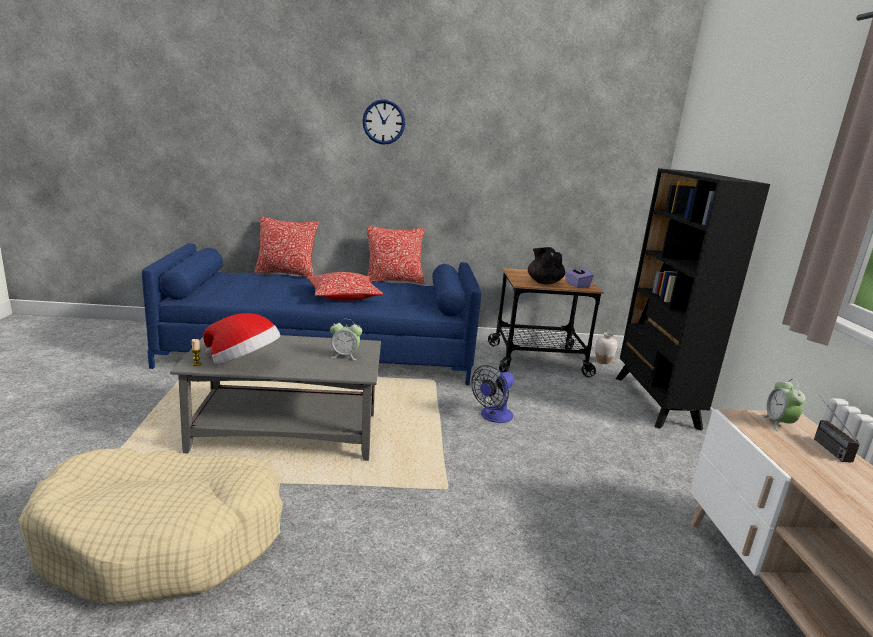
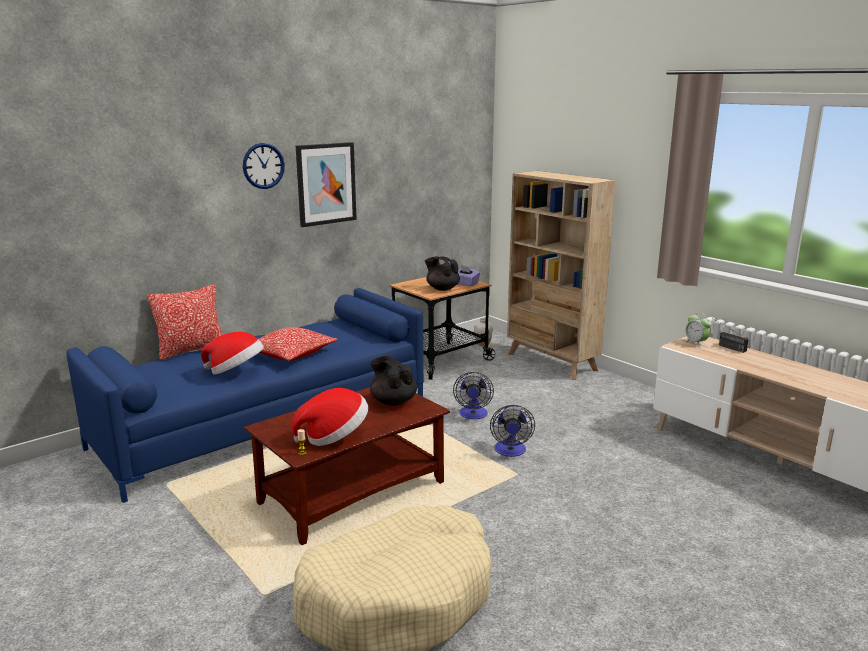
camera: 35 degrees left, 0 degrees up
(279, 294) = (236, 372): none -> hat
(288, 432) = (353, 492): grey coffee table -> brown coffee table
(345, 356) = (393, 401): alarm clock -> black teapot
(394, 281) = (300, 325): pillow -> none
(449, 151) = (326, 184): none -> picture
(476, 464) = (510, 451): none -> fan
(655, 402) = (551, 362): black bookcase -> beige bookcase

